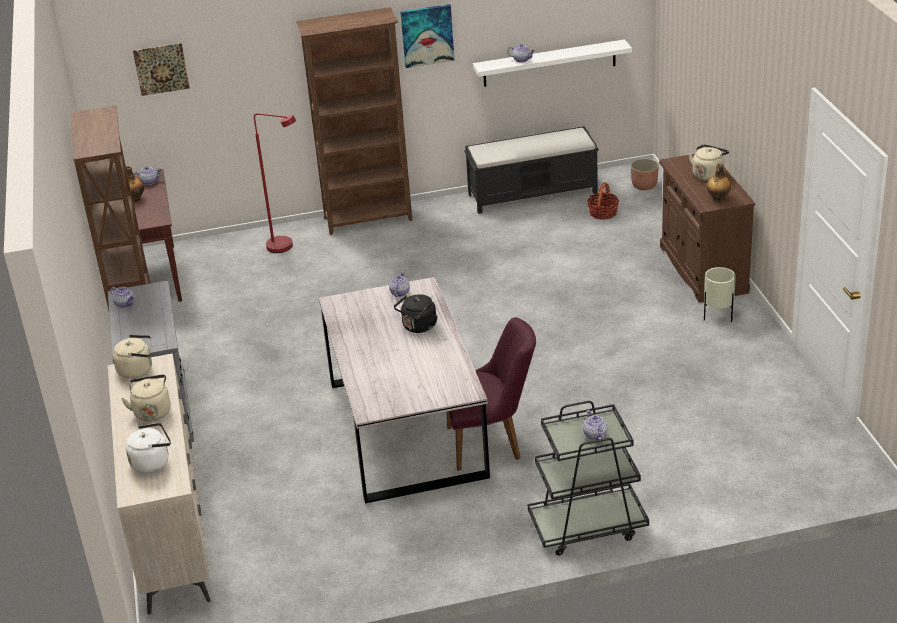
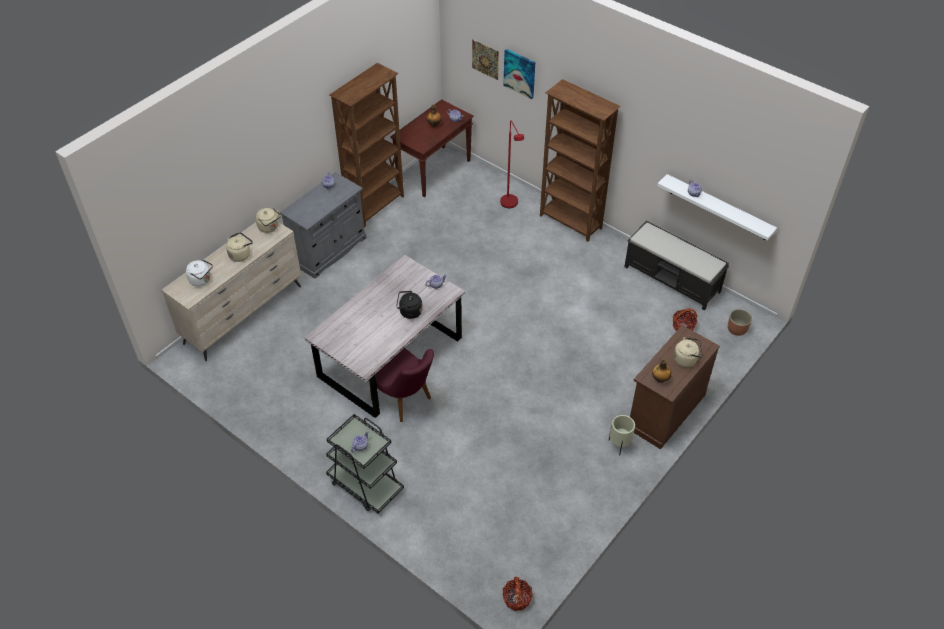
camera: 50 degrees right, 15 degrees up
(427, 35) = (641, 138): picture -> picture (520, 73)
(860, 469) = (517, 598): none -> basket

